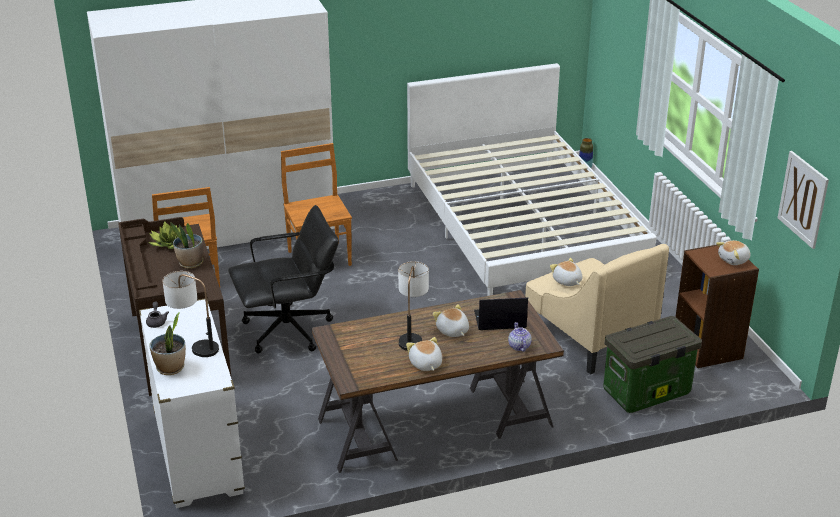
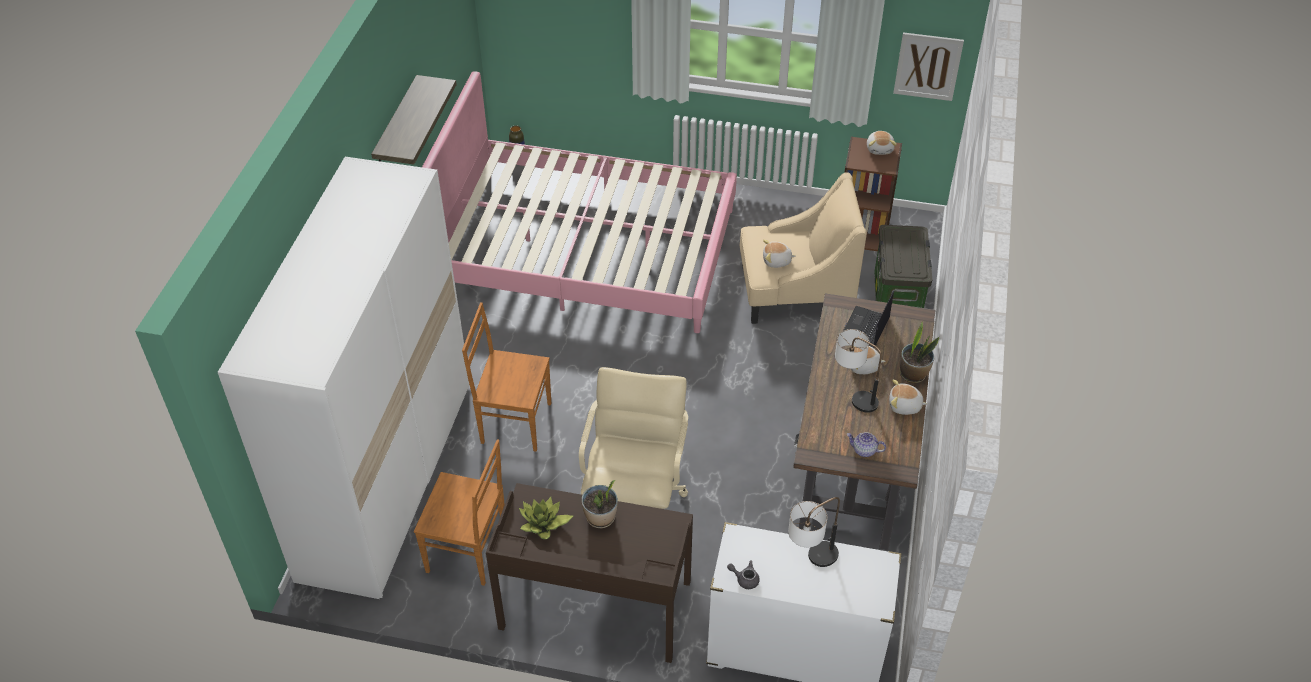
camera: 60 degrees left, 15 degrees up
(171, 368) = (841, 594): potted plant -> potted plant (913, 374)
(289, 330) = (634, 500): black office chair -> beige office chair
(407, 23) = (396, 127): none -> shelf
(519, 346) = (913, 334): teapot -> teapot (864, 450)
(522, 227) = (585, 249): white bed -> pink bed

